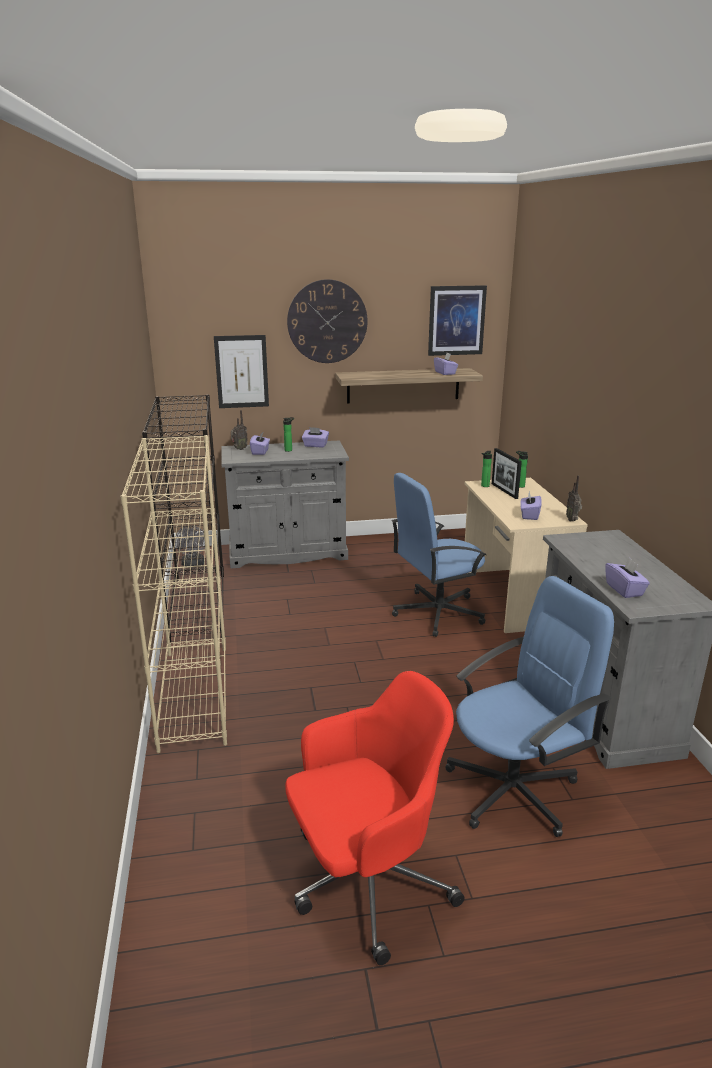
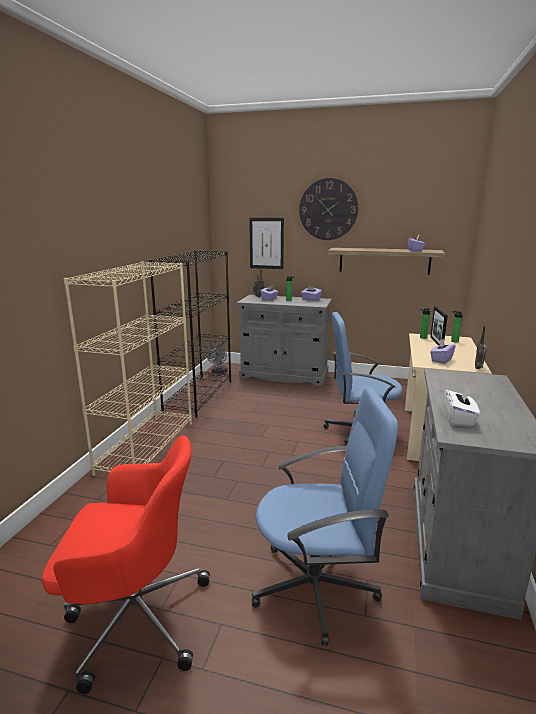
camera: 25 degrees right, 5 degrees down
(456, 320) = (431, 211): picture -> none
(624, 590) = (459, 419): purple tissue box -> white tissue box

